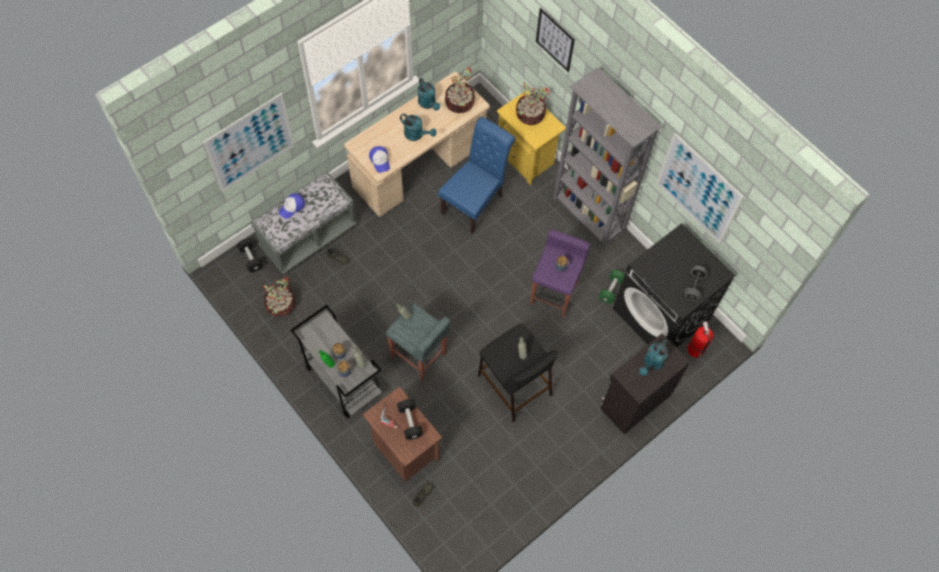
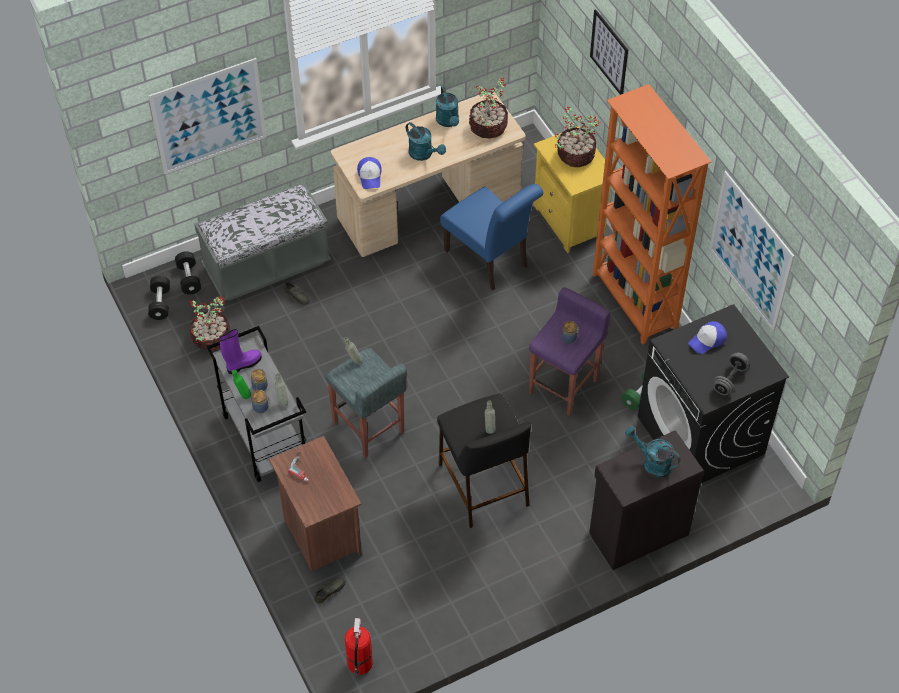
camera: 15 degrees right, 10 degrees down
(292, 207) = (249, 215): cap -> cap (707, 340)
(321, 338) = (243, 364): none -> purple boot
(410, 422) = (326, 478): black dumbbell -> black dumbbell (160, 303)
(475, 202) = (490, 261): blue chair -> blue chair turned 90 degrees clockwise
(588, 216) = (634, 302): grey bookcase -> orange bookcase
(652, 363) = (652, 463): turquoise watering can -> turquoise watering can turned 75 degrees clockwise
(696, 350) = (737, 487): fire extinguisher -> fire extinguisher (360, 664)

